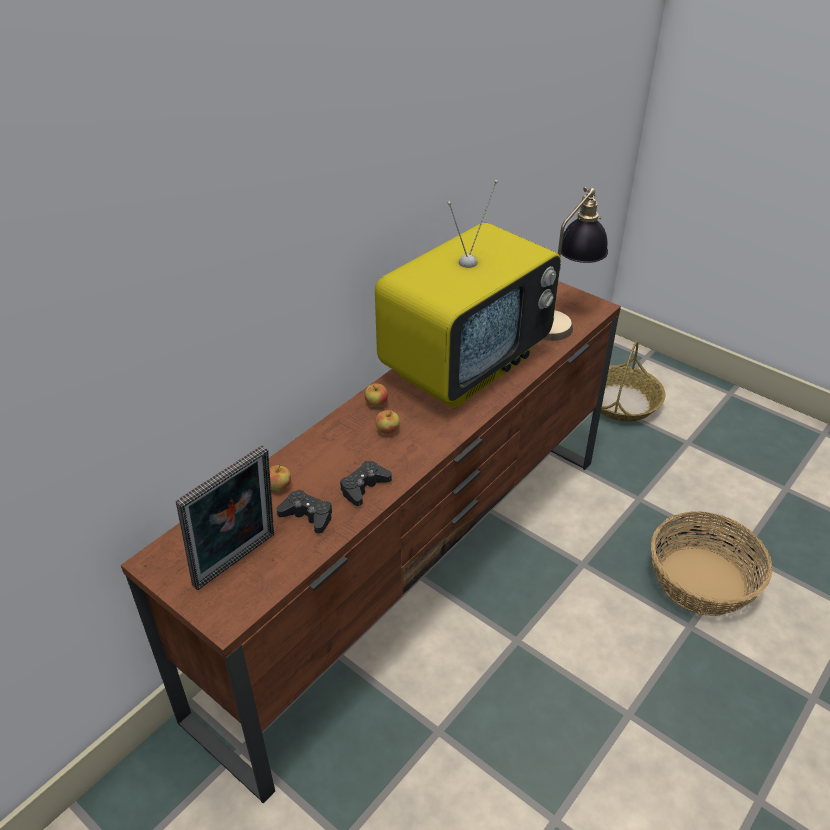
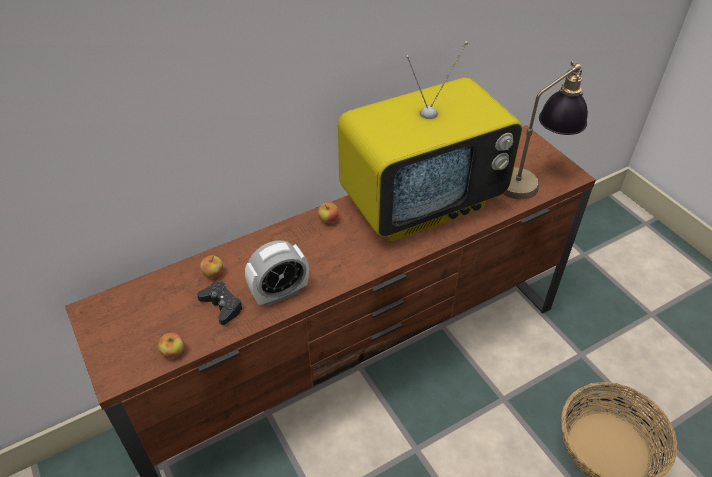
camera: 20 degrees right, 5 degrees up
(238, 563) = (148, 331): picture frame -> none
(364, 487) = (280, 293): black game controller -> alarm clock
(388, 430) = (325, 247): apple -> apple (173, 352)
(621, 402) = (604, 259): basket -> none

